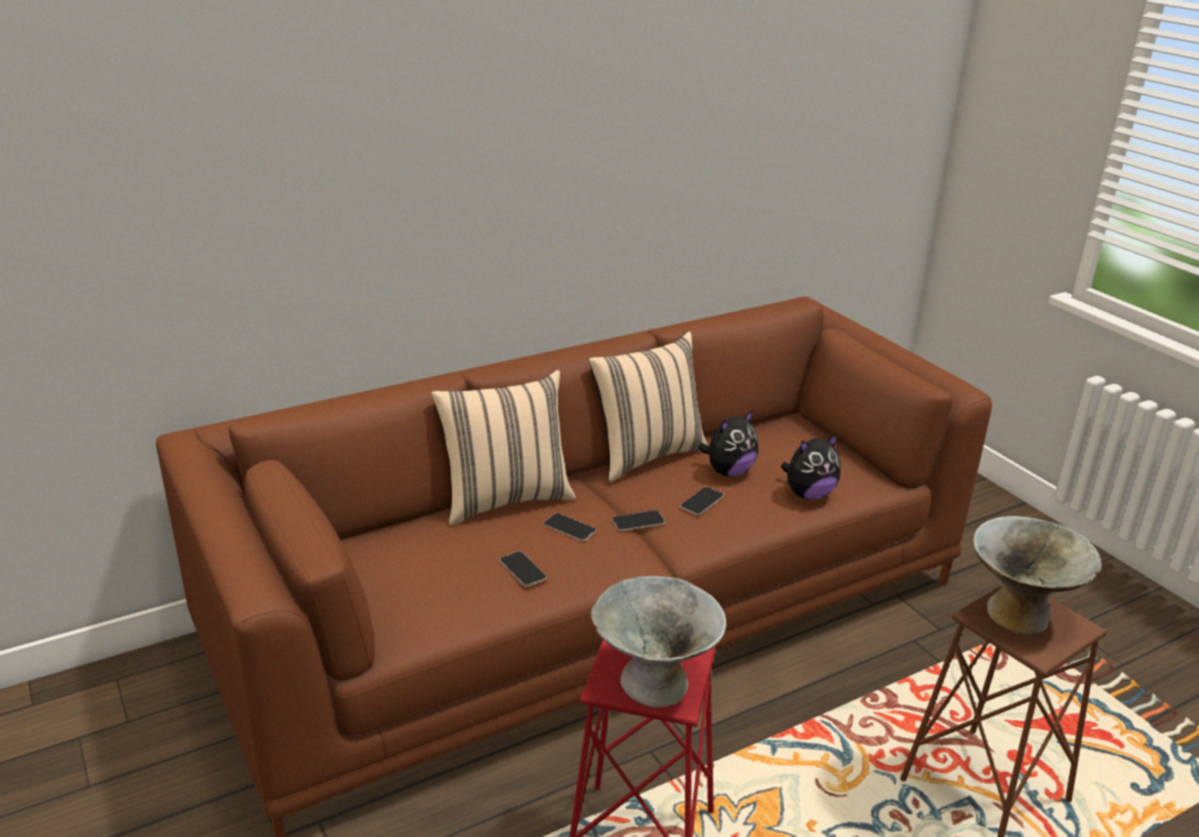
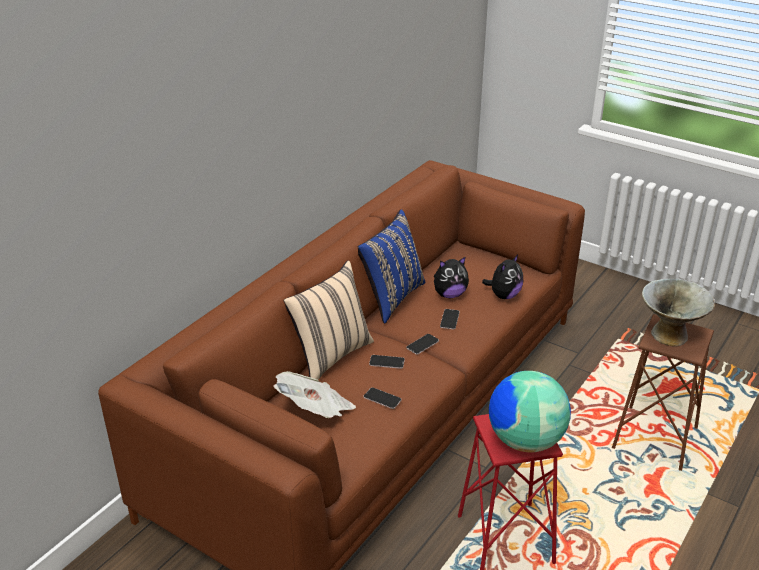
camera: 25 degrees left, 5 degrees up
(425, 556) = (316, 411): none -> newspaper
(646, 455) = (391, 298): beige pillow -> blue pillow
(653, 683) = (525, 440): grey bowl -> globe
(728, 472) = (449, 294): plush toy -> plush toy turned 45 degrees clockwise

